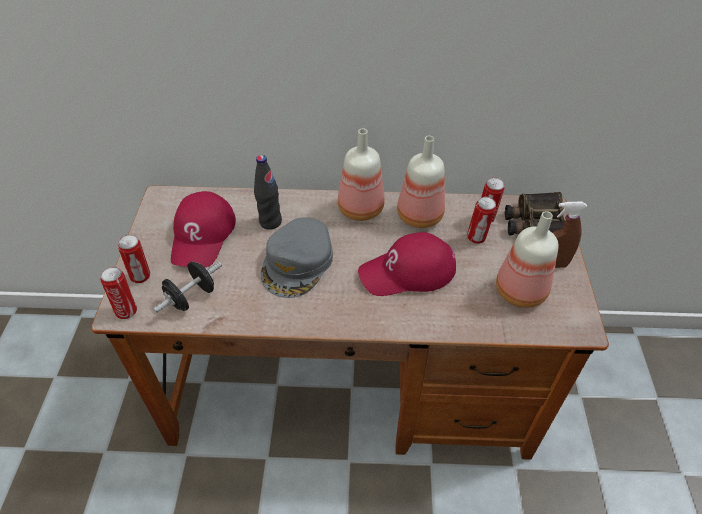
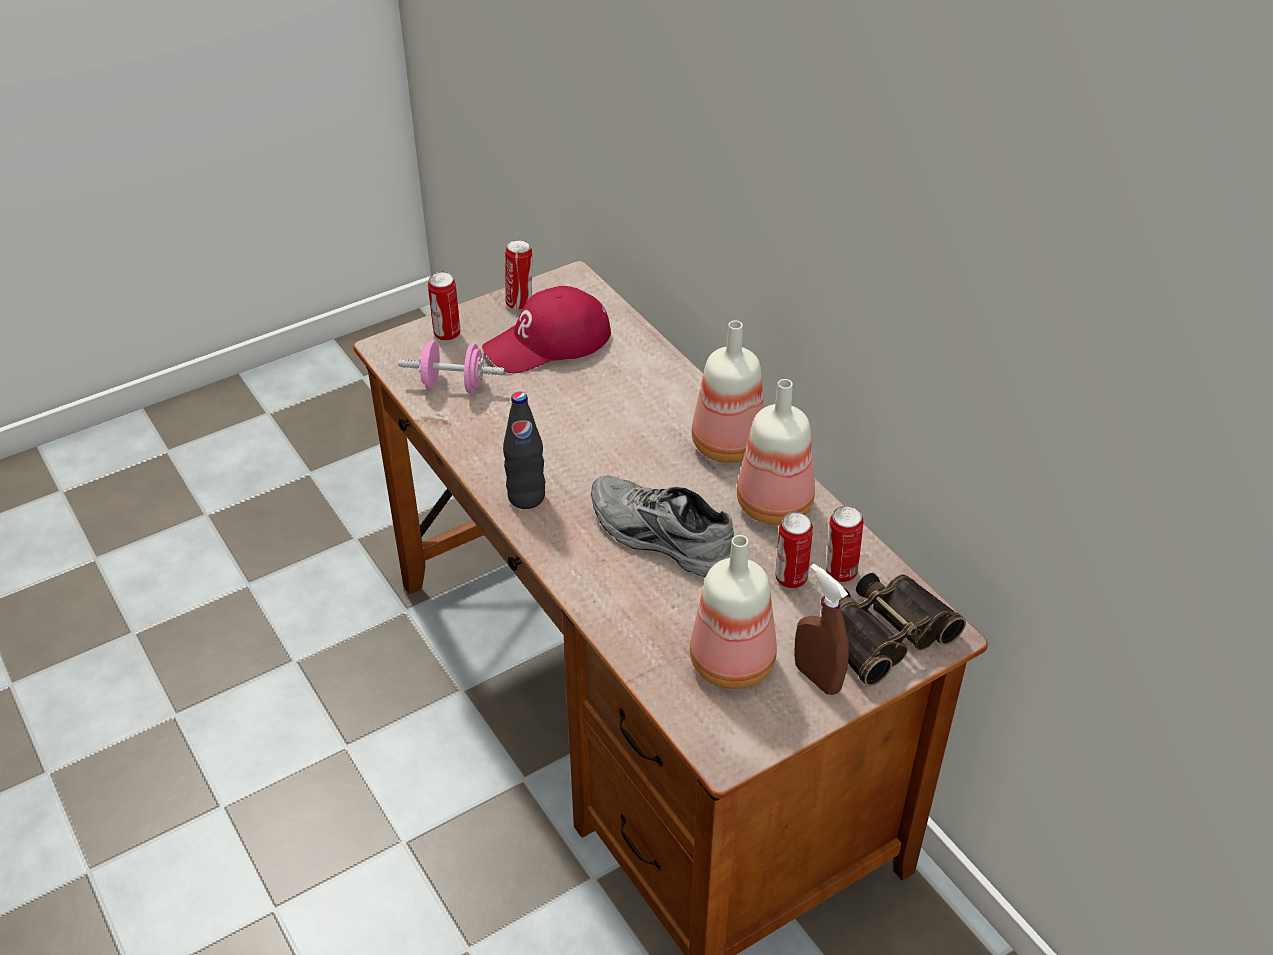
camera: 55 degrees right, 5 degrees down
(127, 310) = (395, 352): can -> can (520, 303)
(191, 297) = (453, 385): black dumbbell -> pink dumbbell
(270, 222) = (623, 381): black bottle -> black bottle (526, 497)
(298, 263) = (580, 438): grey cap -> none
(407, 272) = (659, 538): red cap -> grey shoe

